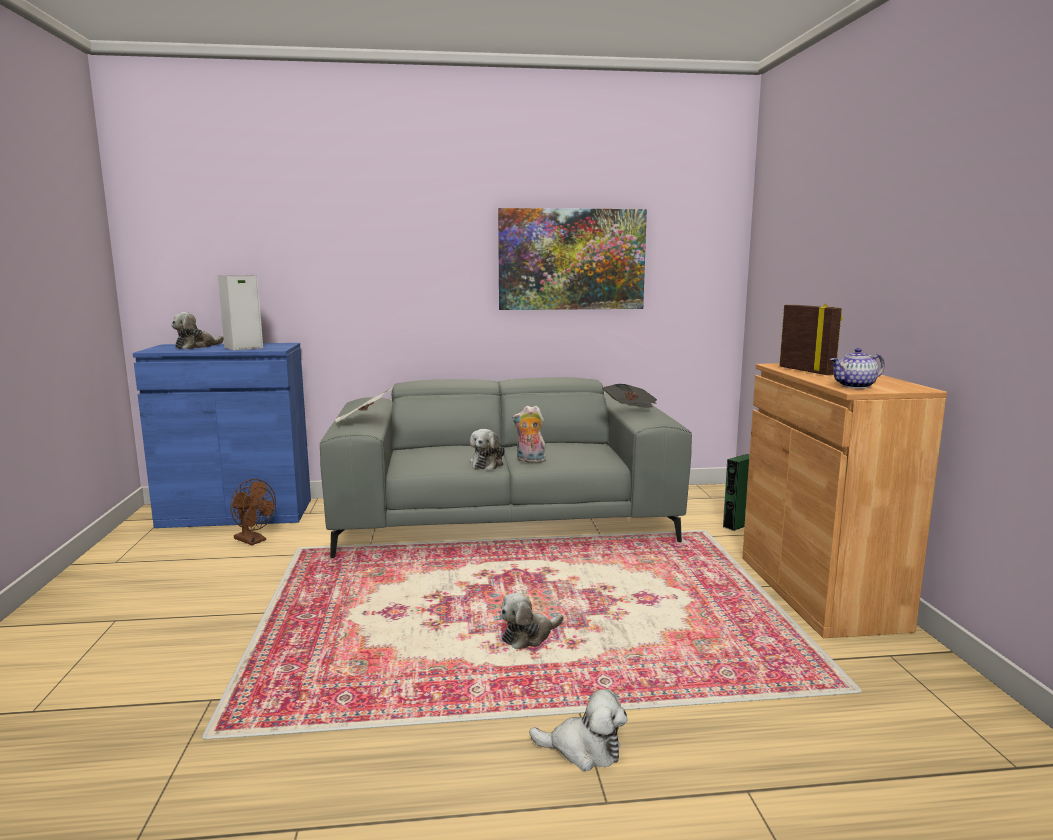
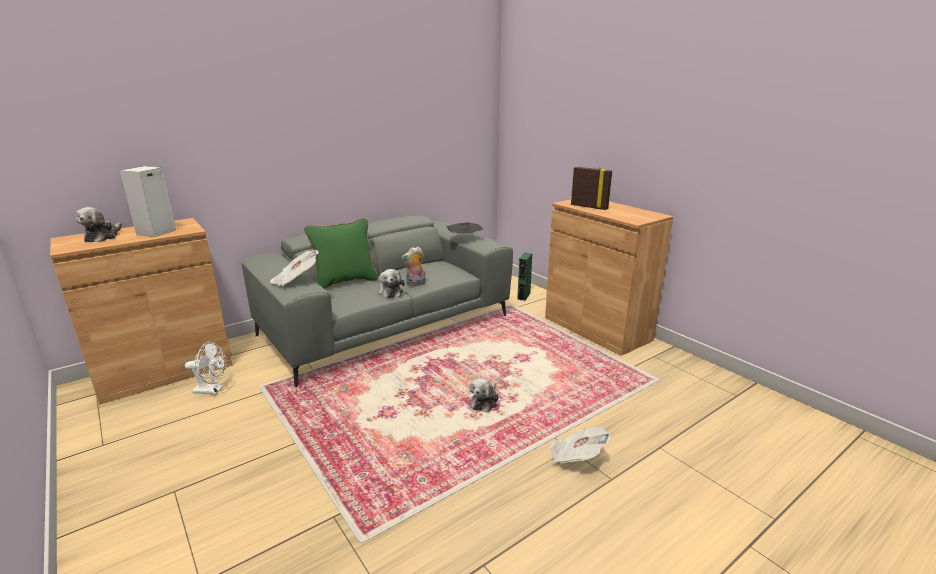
camera: 30 degrees left, 10 degrees up
(236, 513) = (165, 371): blue cabinet -> brown cabinet
(253, 541) = (212, 390): brown fan -> white fan
(449, 445) = (345, 282): none -> green pillow
(571, 259) = (395, 130): picture -> none
(583, 749) = (576, 457): plush toy -> newspaper
(855, 386) = (632, 218): teapot -> none

